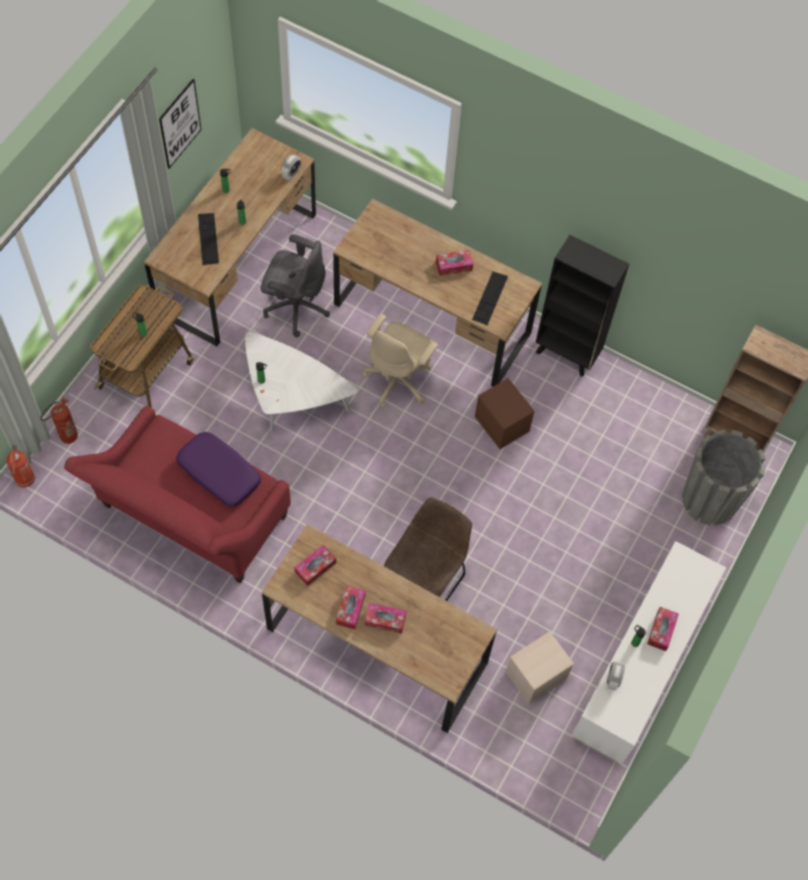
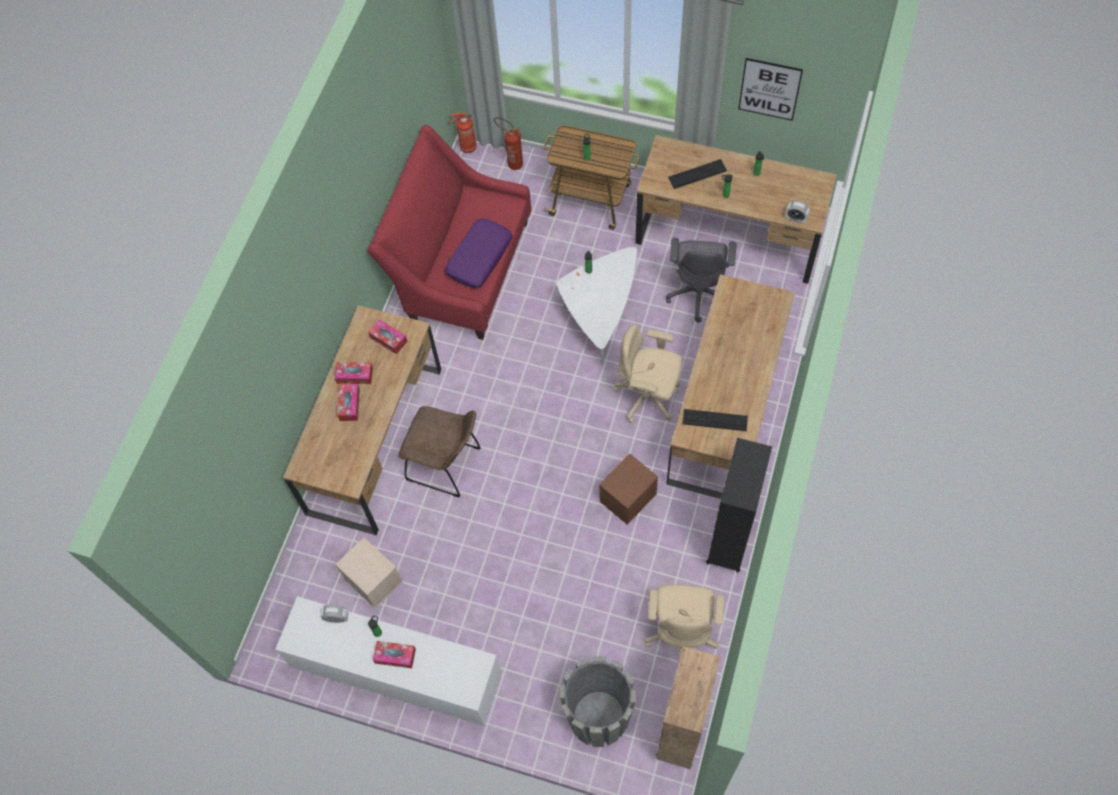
camera: 85 degrees right, 0 degrees up
(454, 266) = (741, 380): tissue box -> none
(644, 413) = (681, 633): none -> beige office chair

